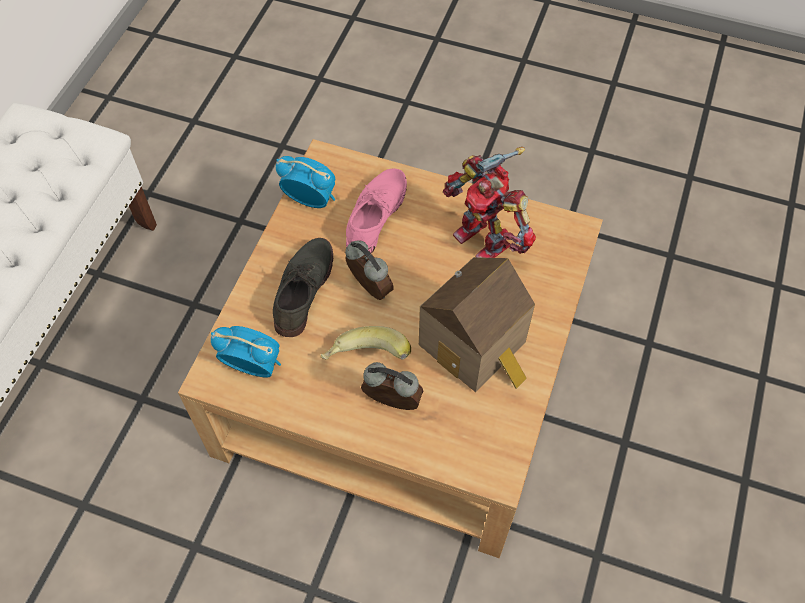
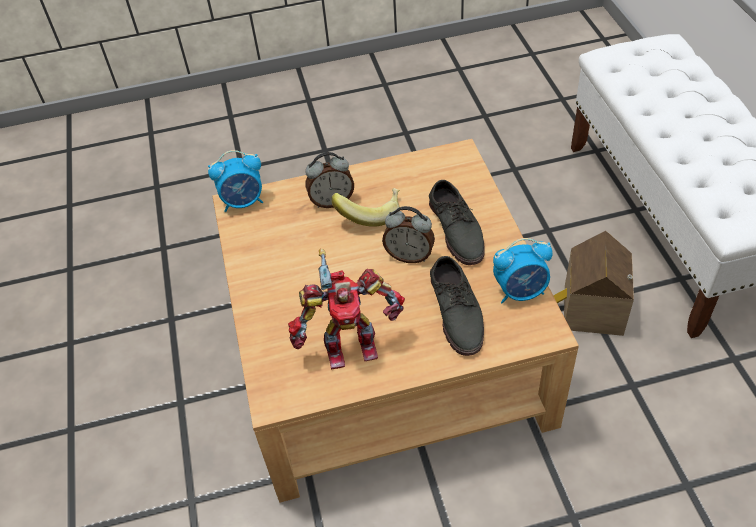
camera: 150 degrees right, 10 degrees down
(253, 366) = (441, 172): alarm clock -> alarm clock (243, 202)
(375, 214) = (457, 312): pink shoe -> grey shoe
(476, 346) = (298, 264): toy house -> toy house (589, 310)
(484, 238) = (349, 345): toy robot -> toy robot turned 150 degrees clockwise

